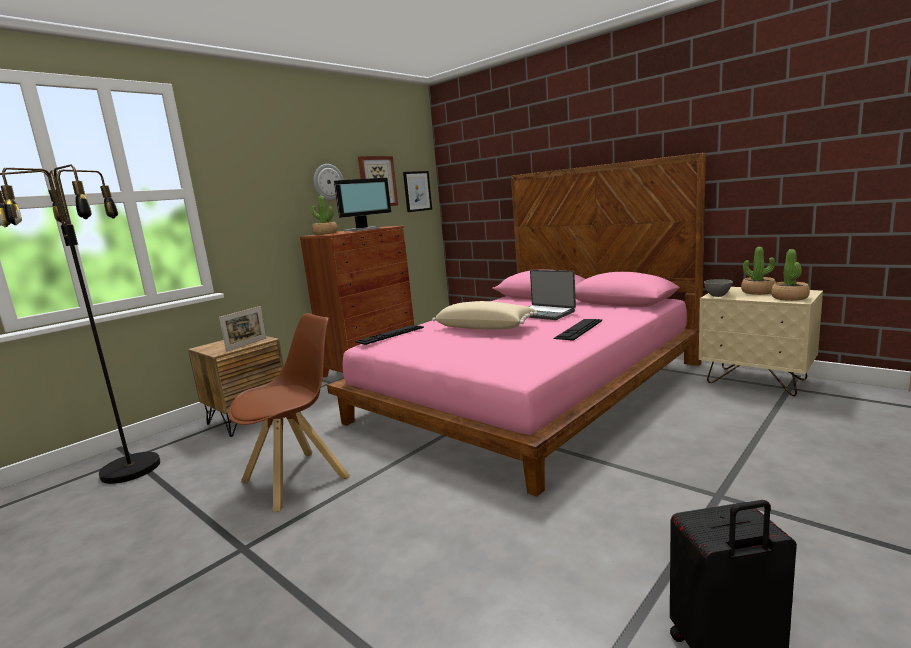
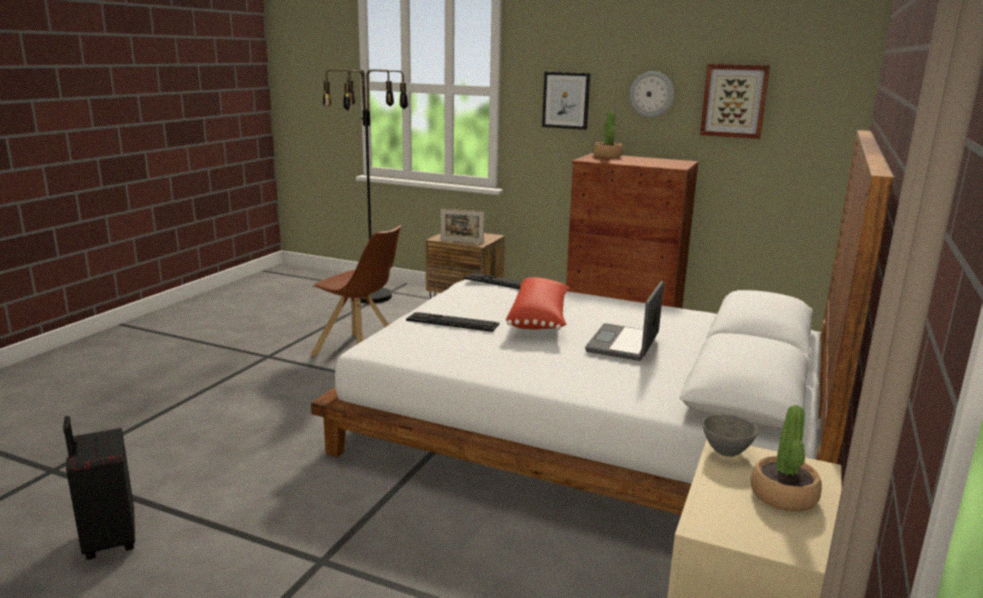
camera: 70 degrees right, 5 degrees up
(363, 229) = (642, 162): monitor -> none
(417, 191) = (814, 122): picture -> picture (566, 100)
(485, 327) = (540, 318): beige pillow -> red pillow
(530, 392) = (586, 432): pink bed -> white bed
(578, 329) = (541, 366): keyboard -> keyboard (452, 322)
(789, 298) = (731, 521): potted plant -> none

